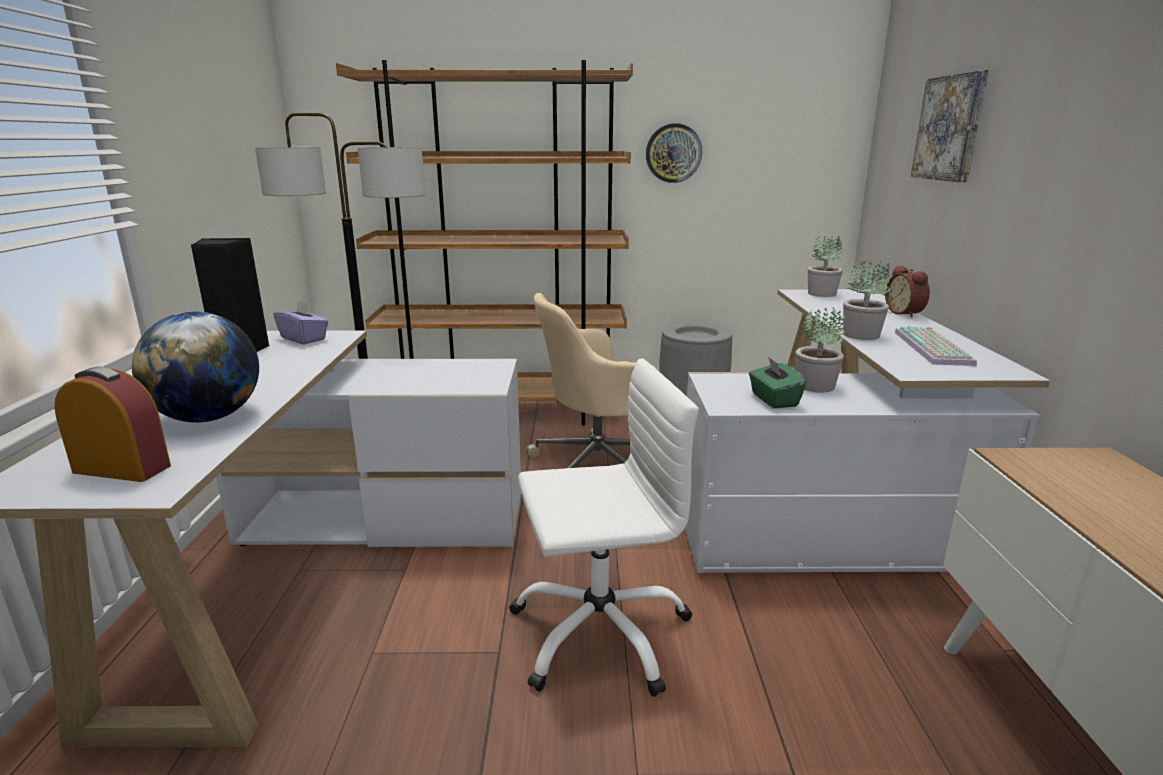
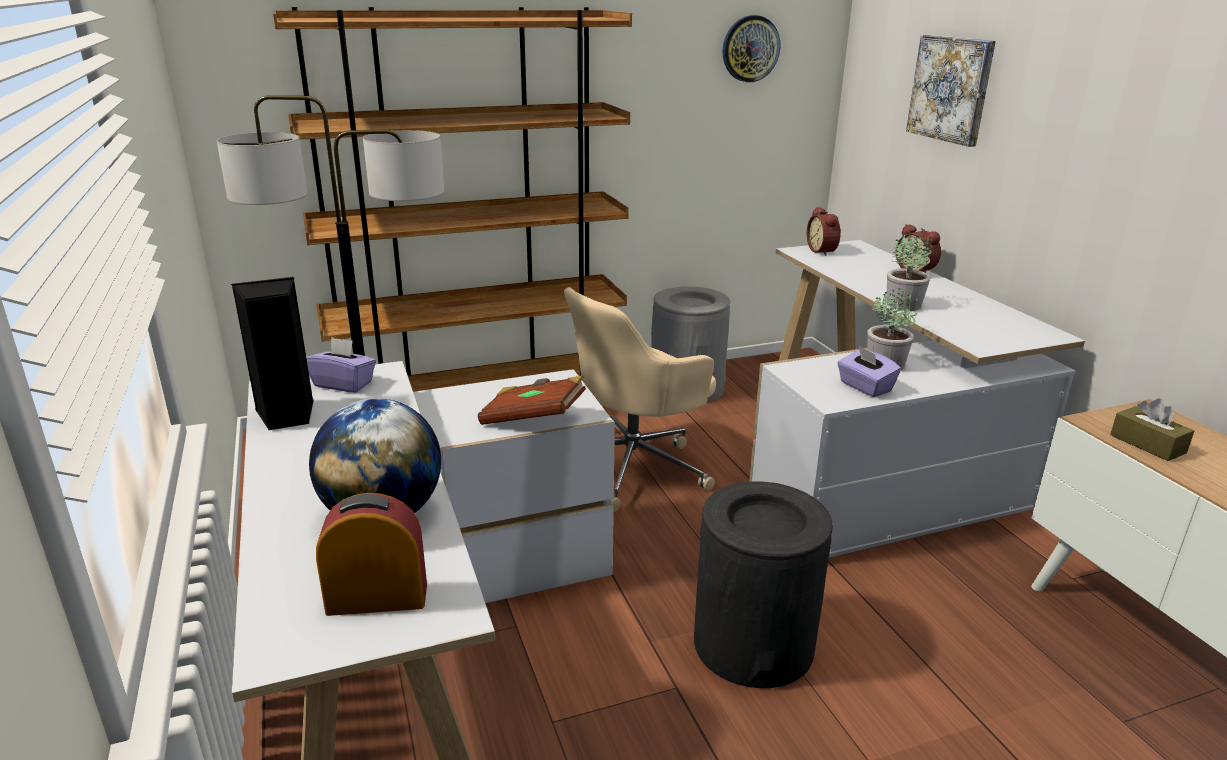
camera: 20 degrees left, 5 degrees up
(442, 386) = (533, 418): none -> brown book
(599, 632) = (754, 643): white office chair -> black trash can
(673, 153) = (651, 101): wall clock -> wall clock (750, 49)
(773, 400) = (865, 387): green tissue box -> purple tissue box
(822, 294) = (823, 251): potted plant -> alarm clock
(935, 348) = (975, 314): keyboard -> none
(1066, 487) = (1147, 444): none -> brown tissue box

